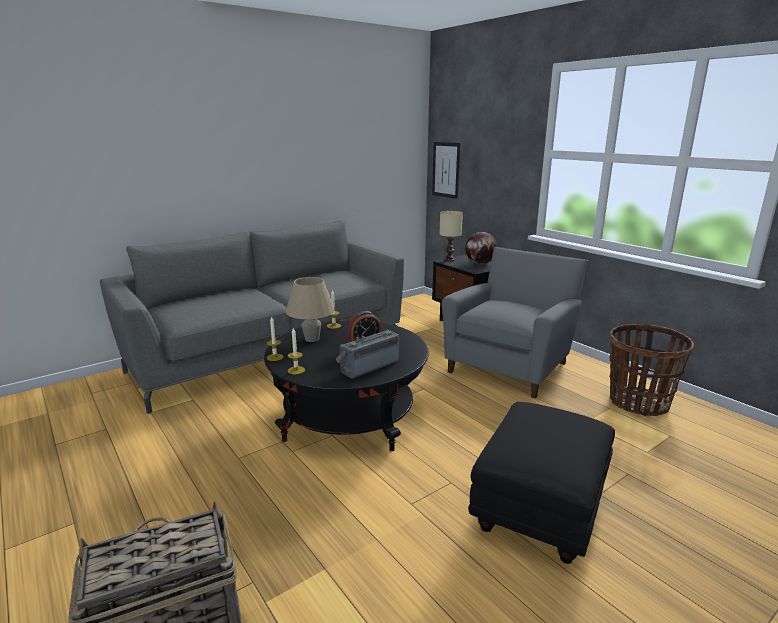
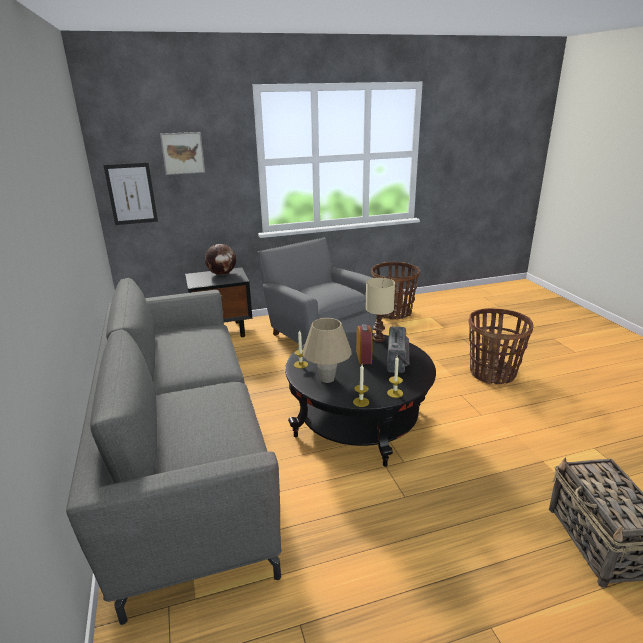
camera: 70 degrees left, 5 degrees up
(368, 366) = (399, 360): radio -> radio turned 150 degrees counterclockwise
(448, 260) = (194, 282): beige table lamp -> beige table lamp (378, 339)
(484, 136) = (183, 153): none -> picture
(539, 511) = (492, 373): black ottoman -> basket

